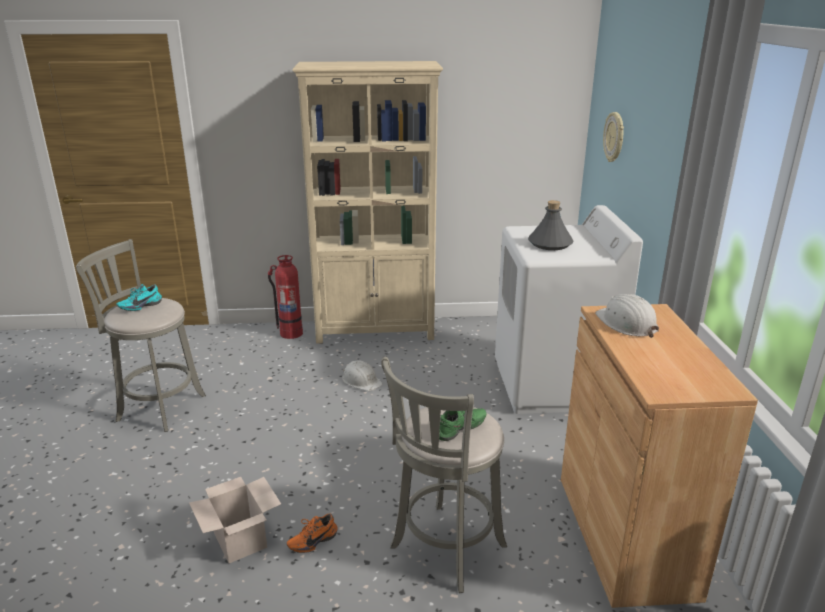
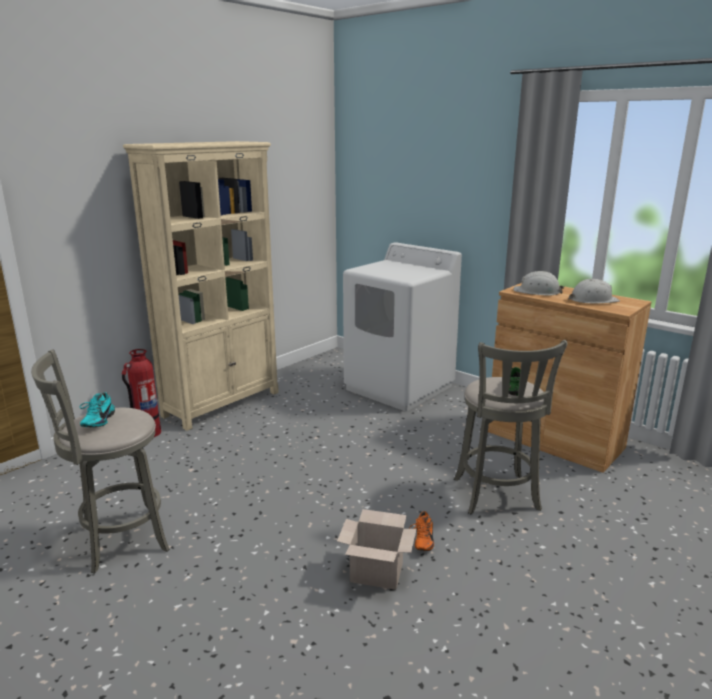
camera: 45 degrees left, 5 degrees down
(361, 381) = (273, 438): white hard hat -> white hard hat (592, 300)
(550, 244) = (397, 271): grey bottle -> none
(614, 137) = (386, 191): wall clock -> none

